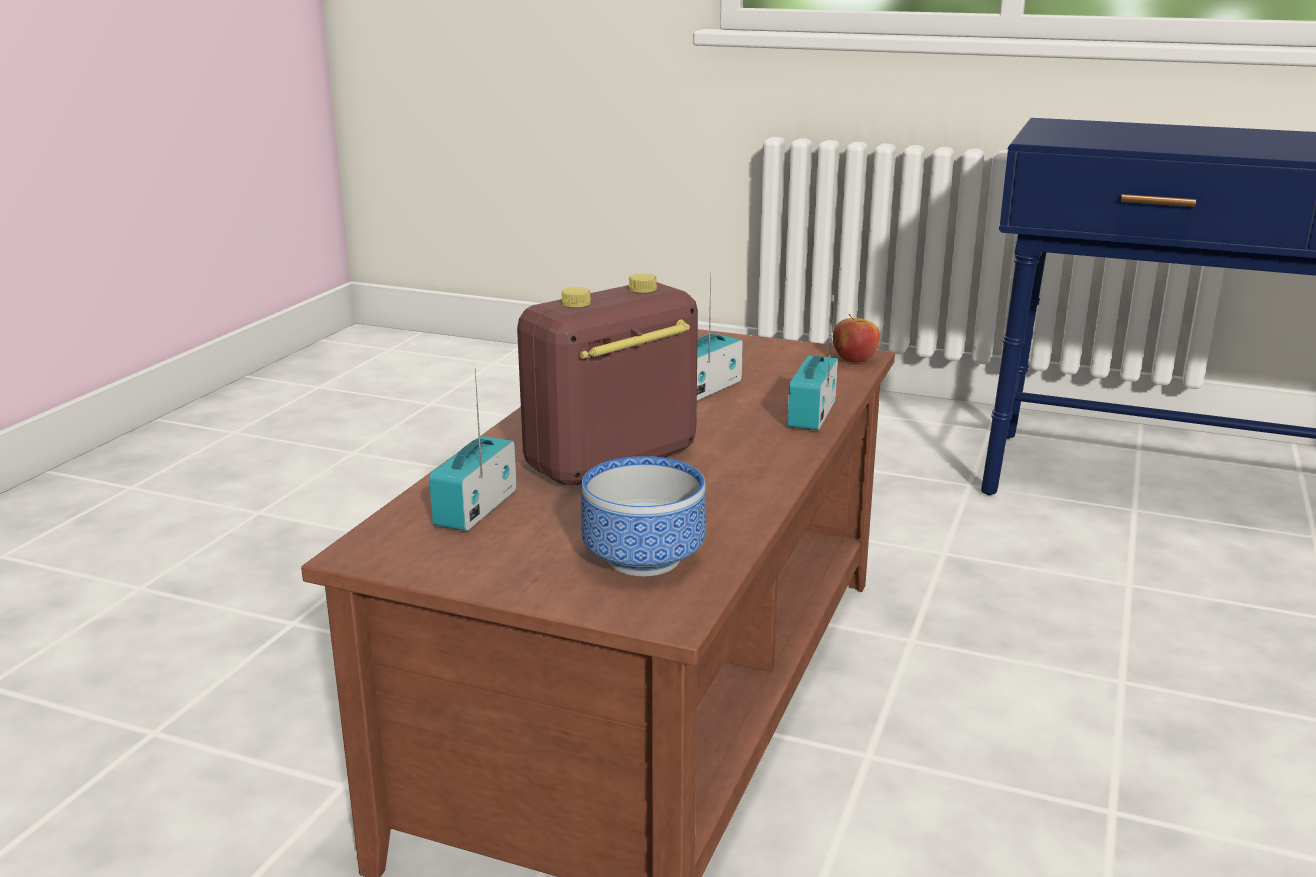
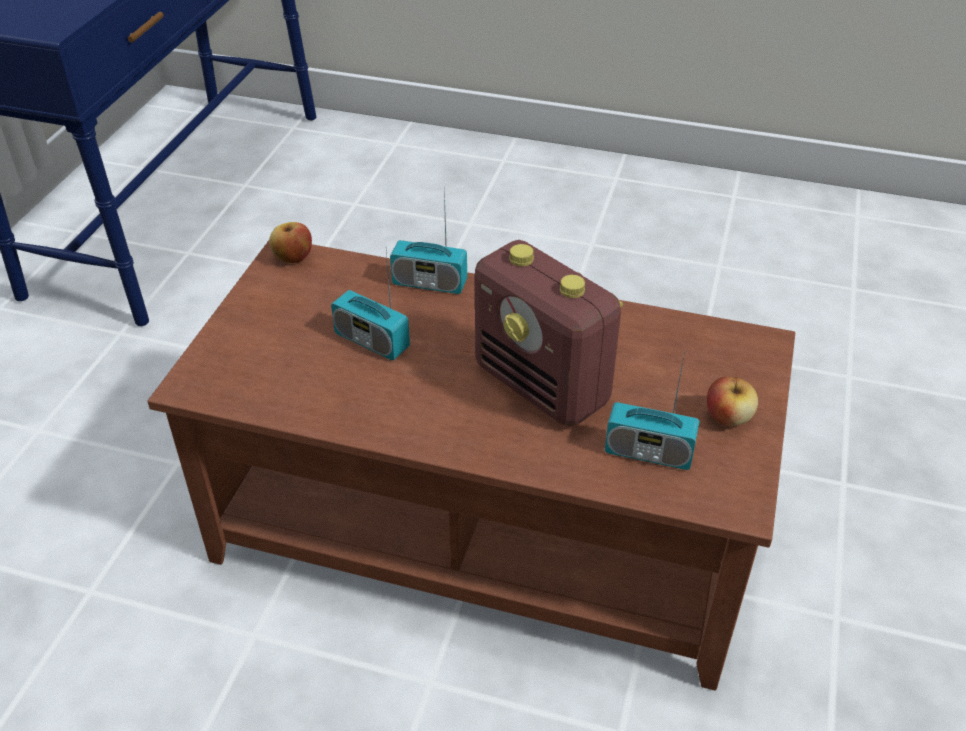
camera: 95 degrees left, 20 degrees up
(515, 564) = (728, 417): none -> apple
(649, 559) = (699, 354): bowl -> none

